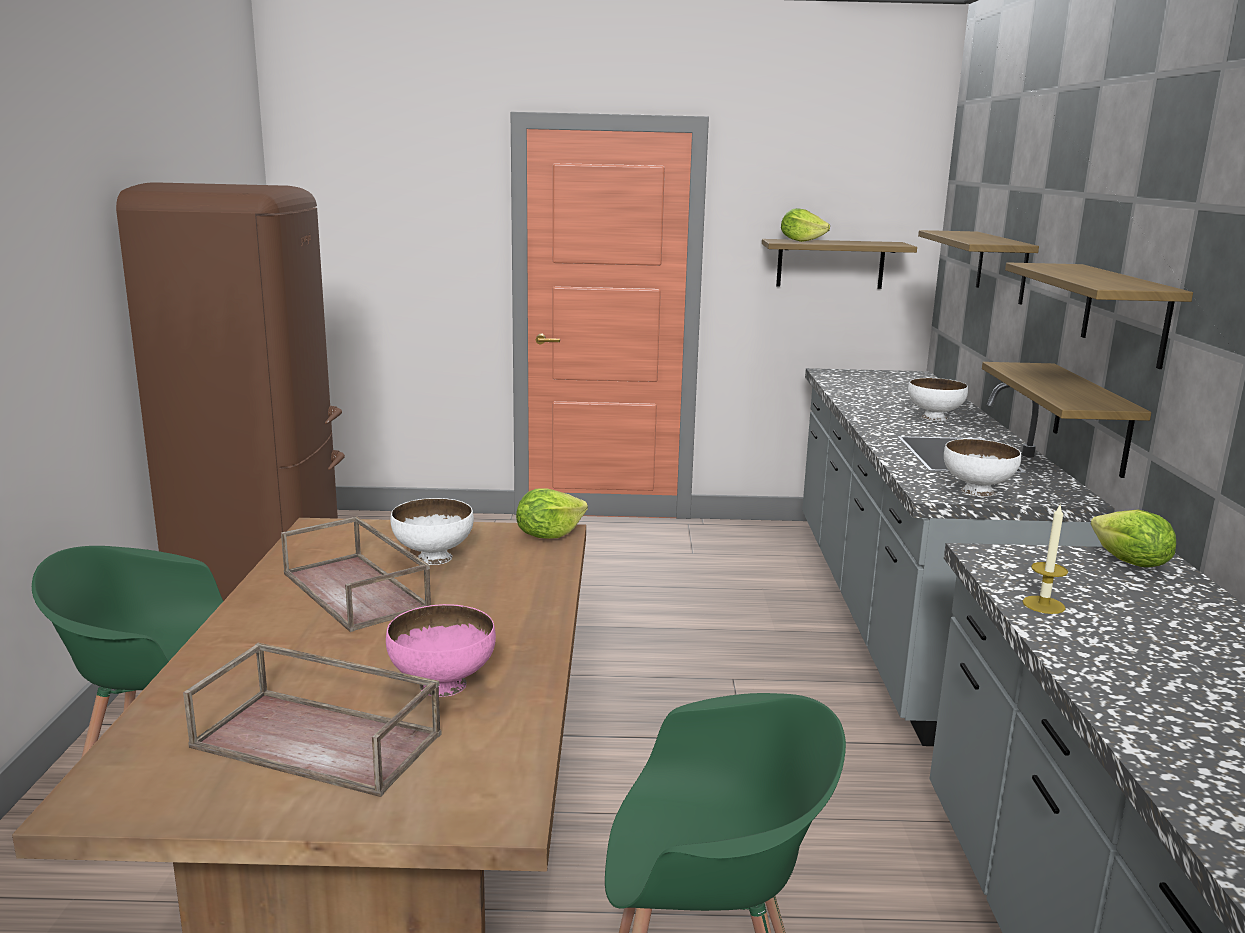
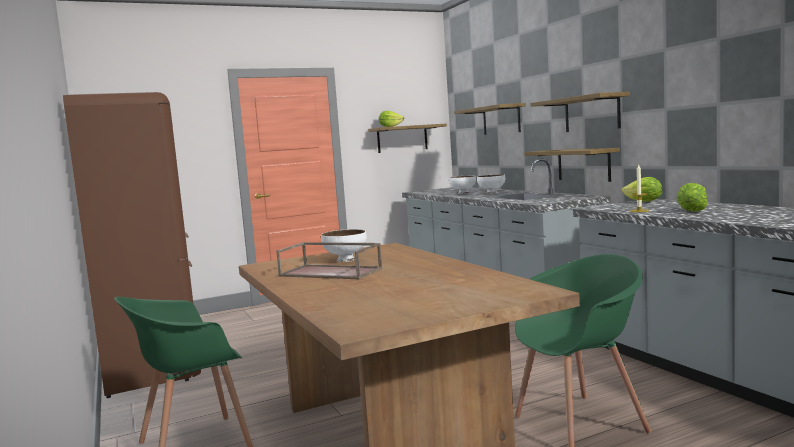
camera: 25 degrees left, 10 degrees down
(320, 740) = (422, 298): brown tray -> none
(441, 685) = (440, 279): pink bowl -> none
(548, 535) = (385, 247): lettuce -> lettuce (692, 211)
(976, 491) = (553, 200): white bowl -> white bowl (463, 193)

